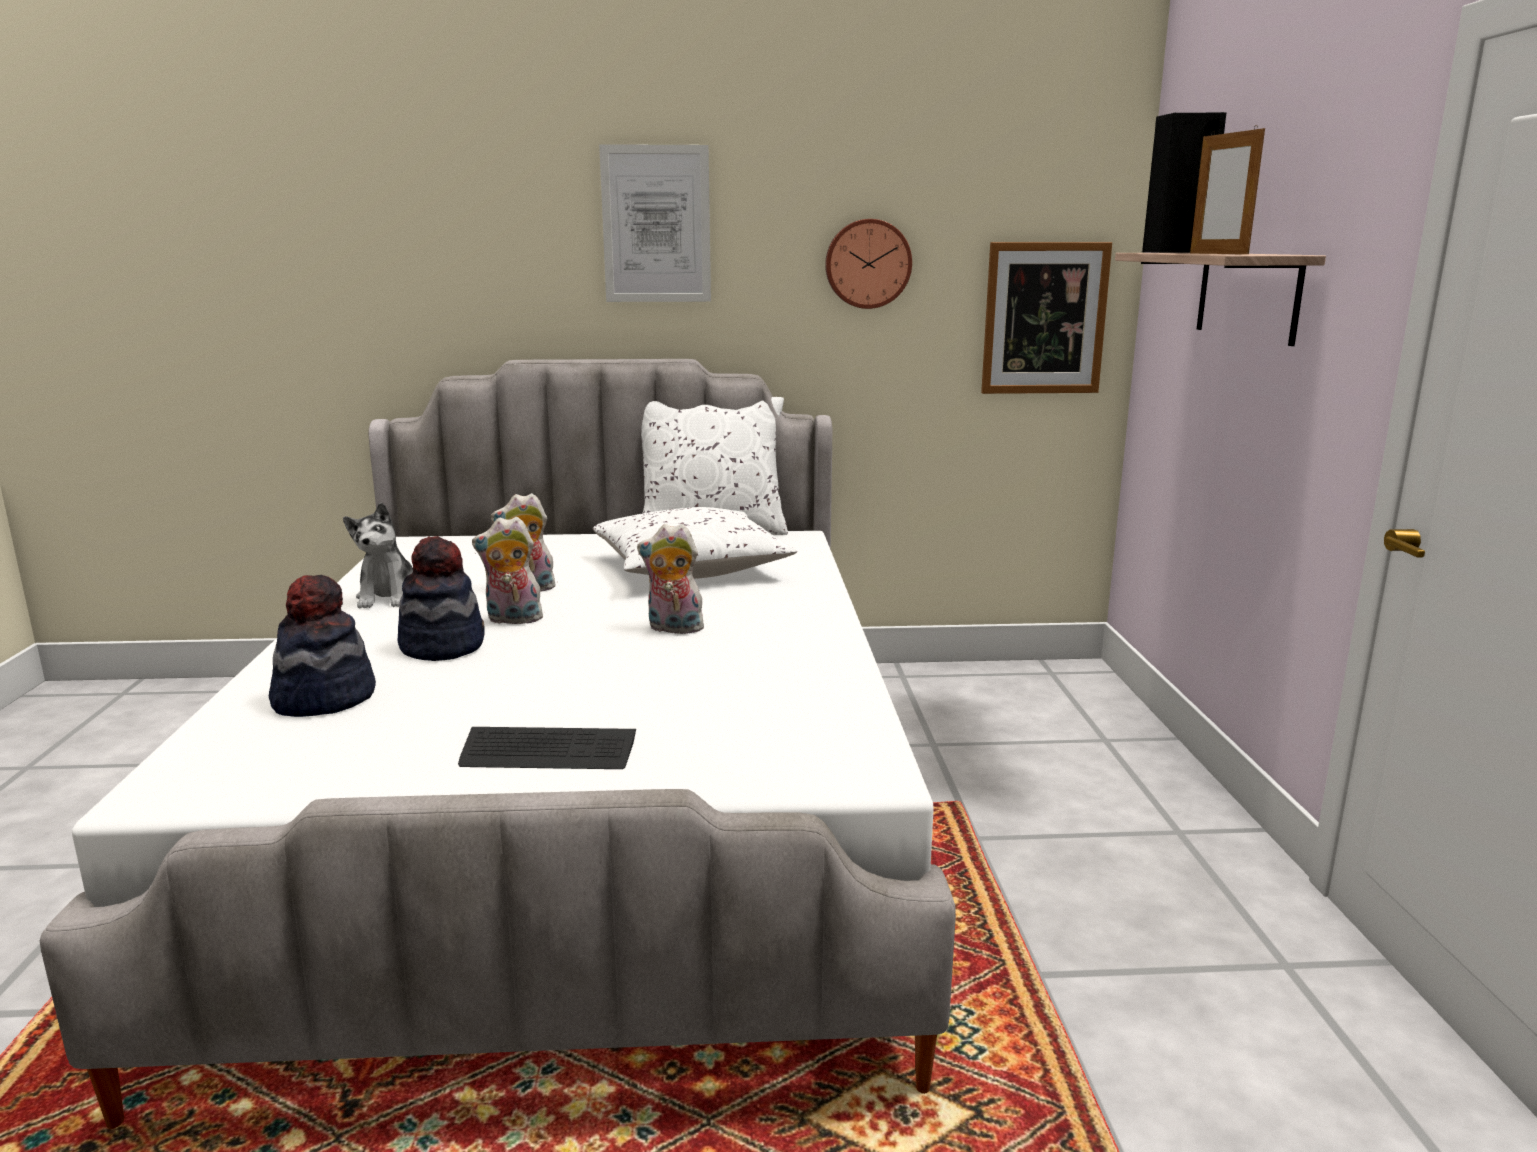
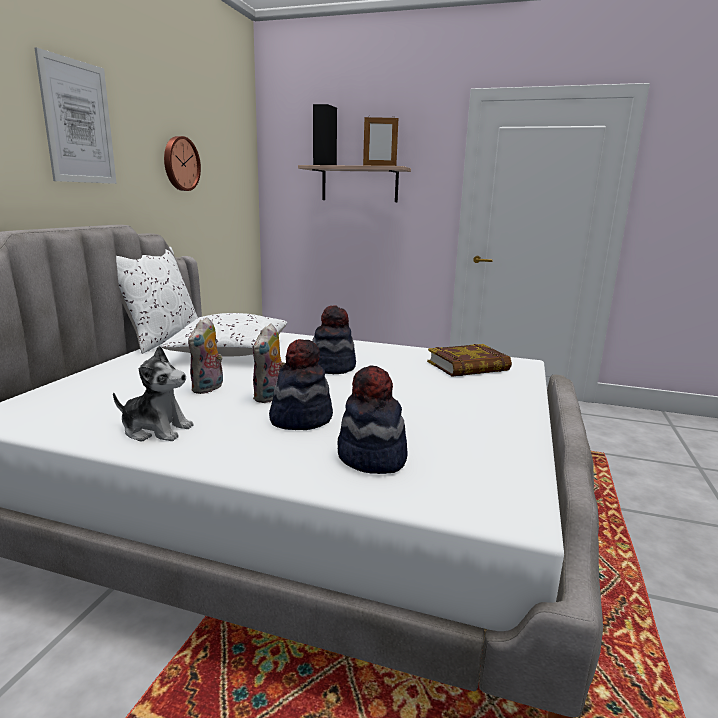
camera: 70 degrees left, 0 degrees up
(548, 752) = (484, 406): keyboard -> none
(673, 629) = (332, 367): plush toy -> hat
(780, 723) = (468, 366): none -> book
(1044, 318) = (237, 198): picture -> none

